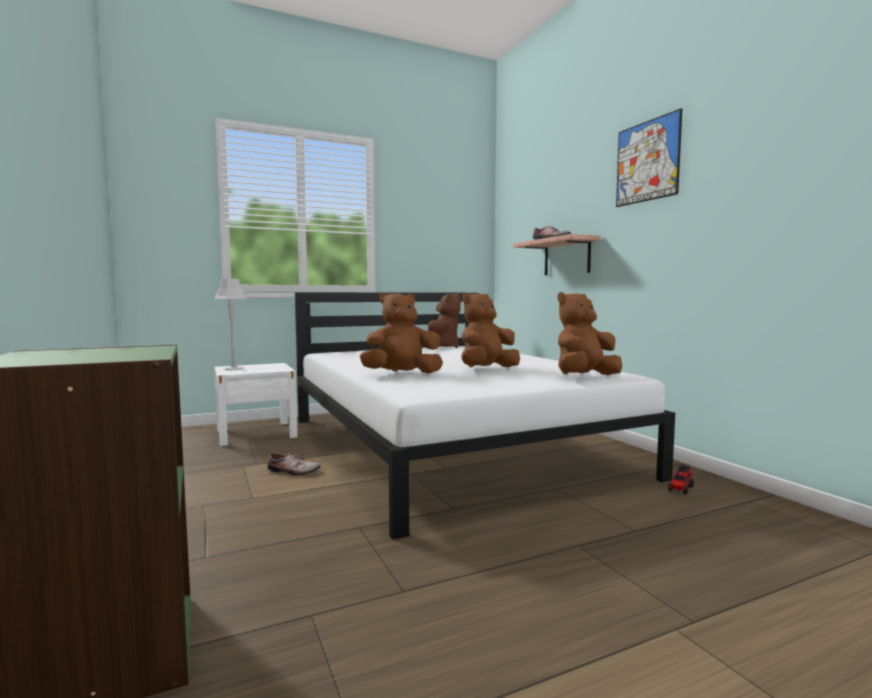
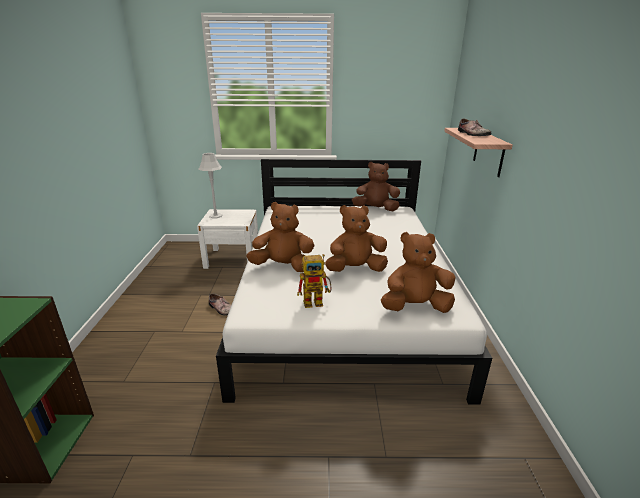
camera: 25 degrees right, 20 degrees up
(441, 347) = (375, 209): brown plush toy -> brown plush toy turned 135 degrees counterclockwise
(482, 383) = (317, 301): none -> toy robot
(647, 161) = (561, 80): picture -> none
(680, 489) = (475, 419): toy truck -> none

